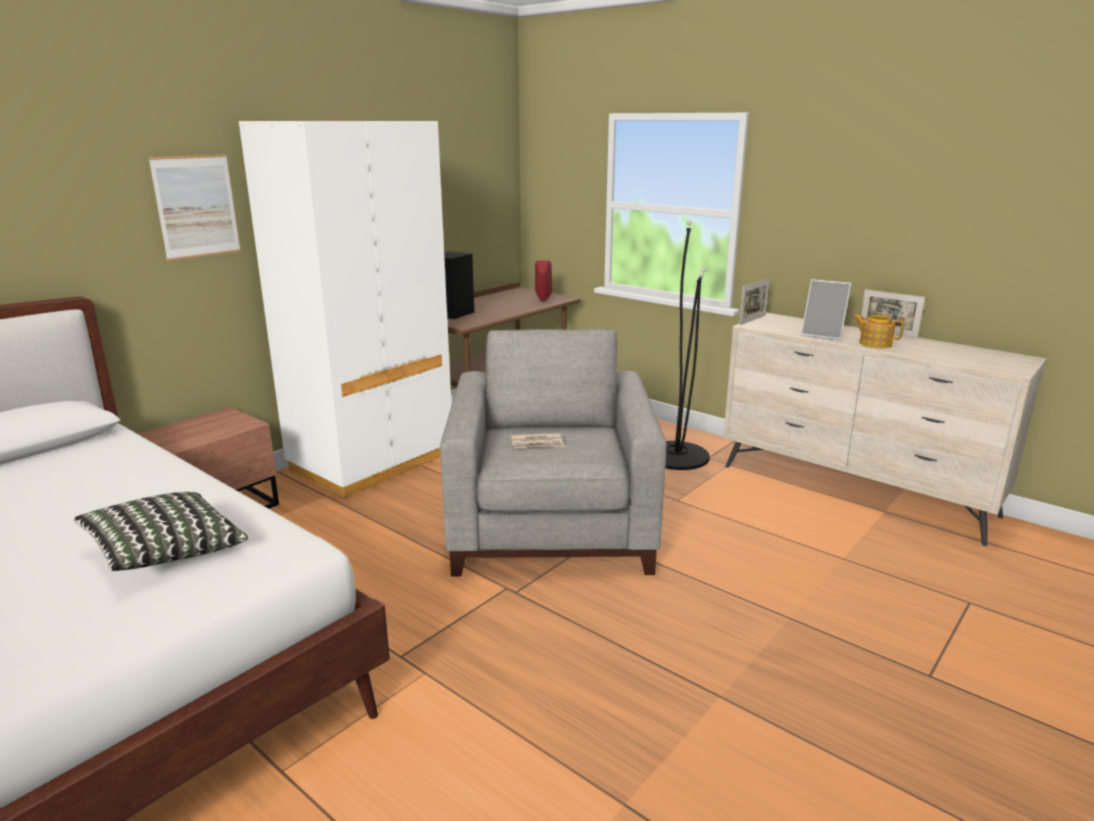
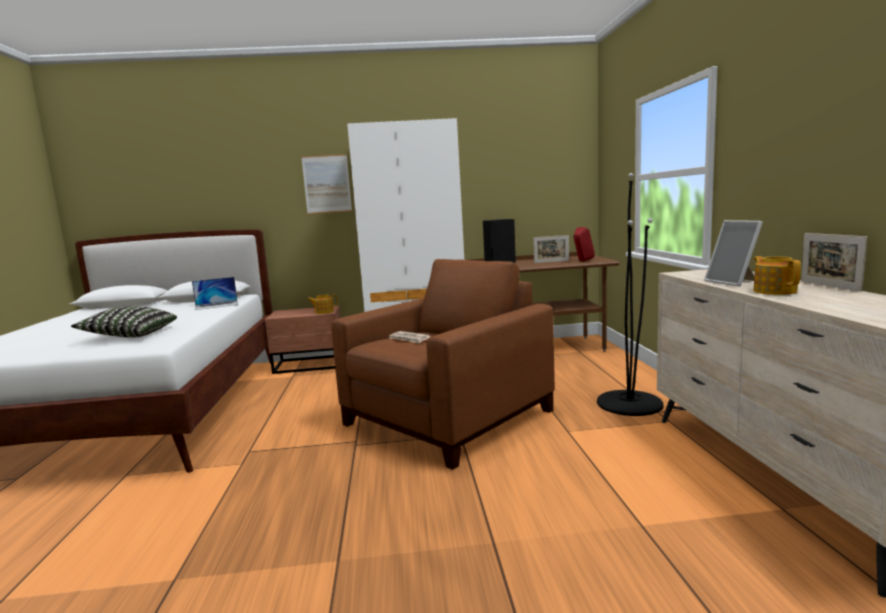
camera: 45 degrees right, 10 degrees down
(118, 456) = (217, 305): none -> laptop
(239, 424) = (323, 312): none -> teapot
(552, 526) = (447, 418): grey armchair -> brown armchair
(752, 320) = (693, 270): picture frame -> picture frame (551, 261)

